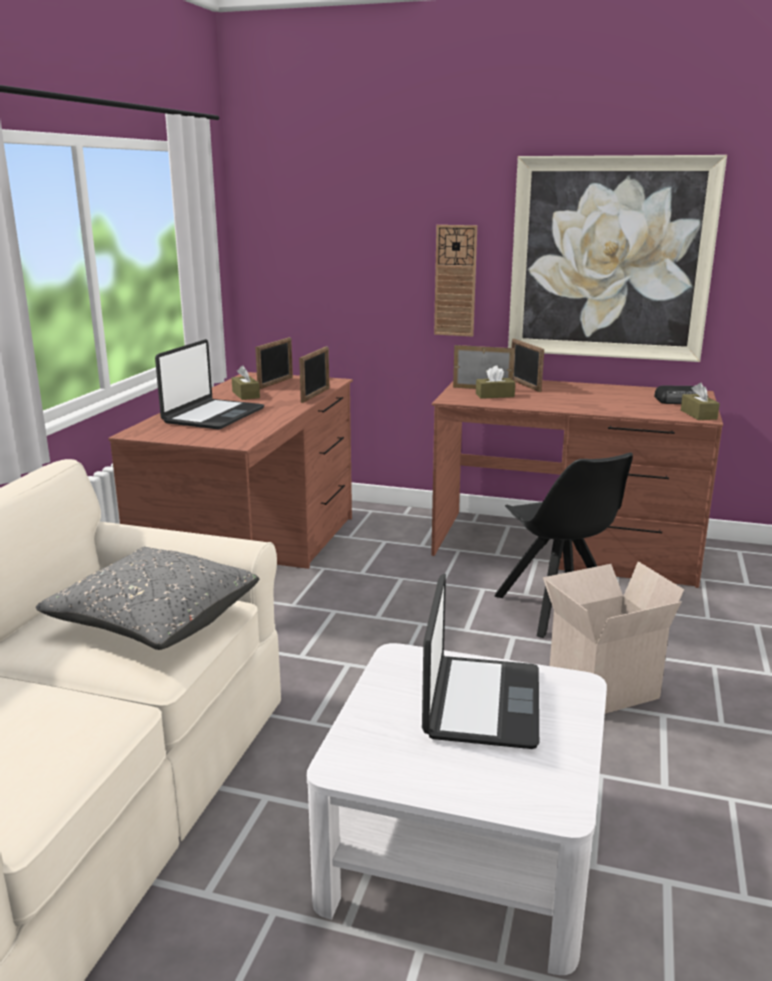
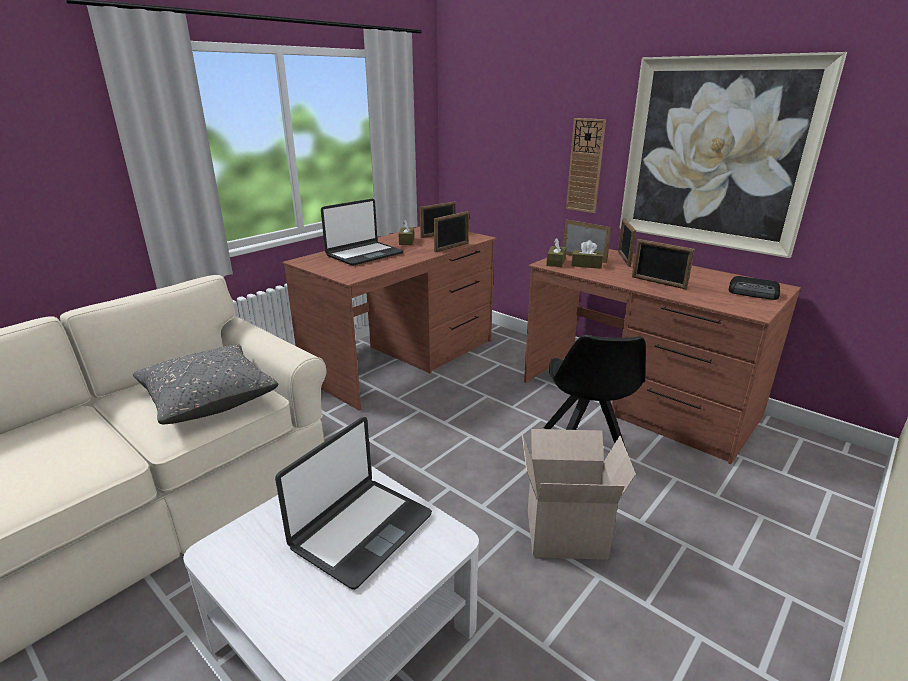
camera: 25 degrees right, 5 degrees up
(587, 403) = (658, 283): none -> picture frame
(698, 414) = (753, 309): brown tissue box -> brown tissue box (556, 262)

